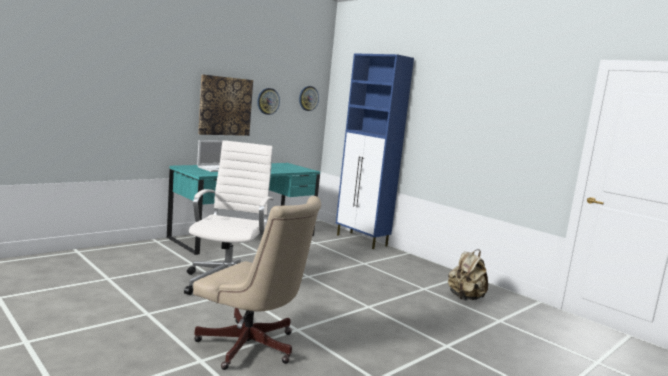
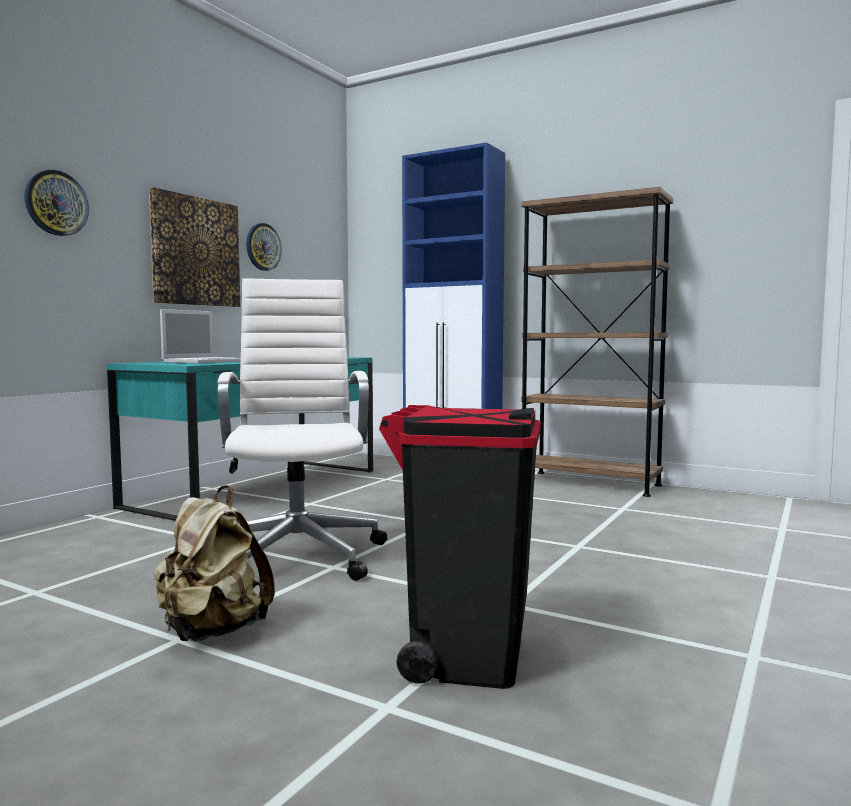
camera: 15 degrees left, 5 degrees down
(252, 348) = (466, 655): beige office chair -> black trash can
(308, 98) = (321, 246): wall clock -> wall clock (56, 203)
(427, 267) = (589, 483): none -> brown bookcase
(465, 298) = (694, 510): beige backpack -> beige backpack (212, 632)

